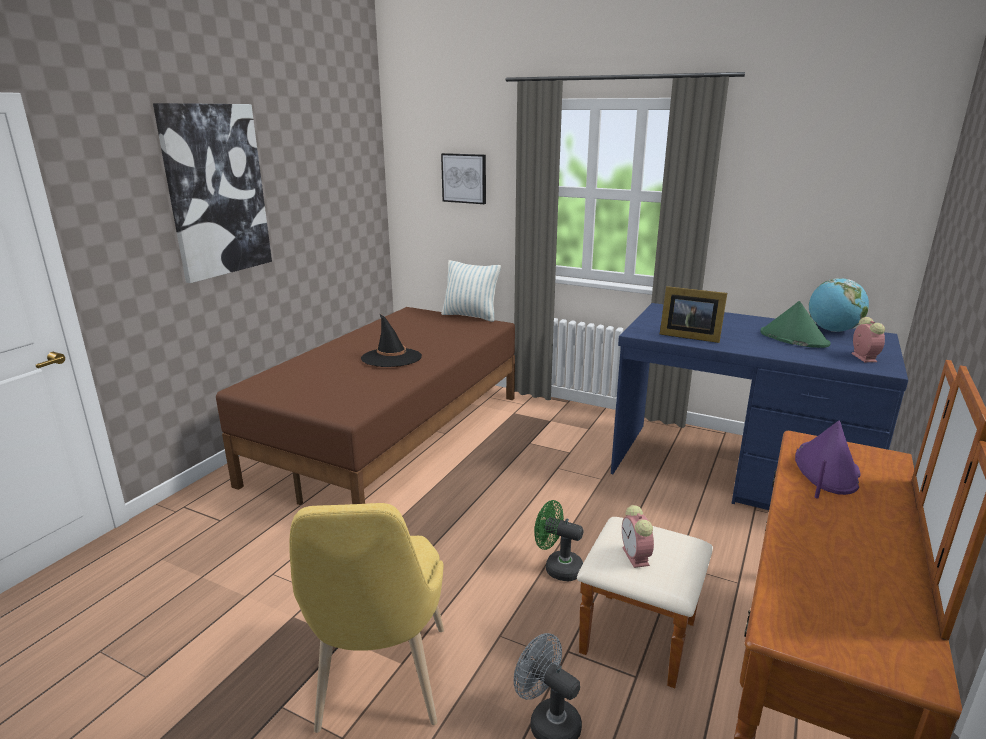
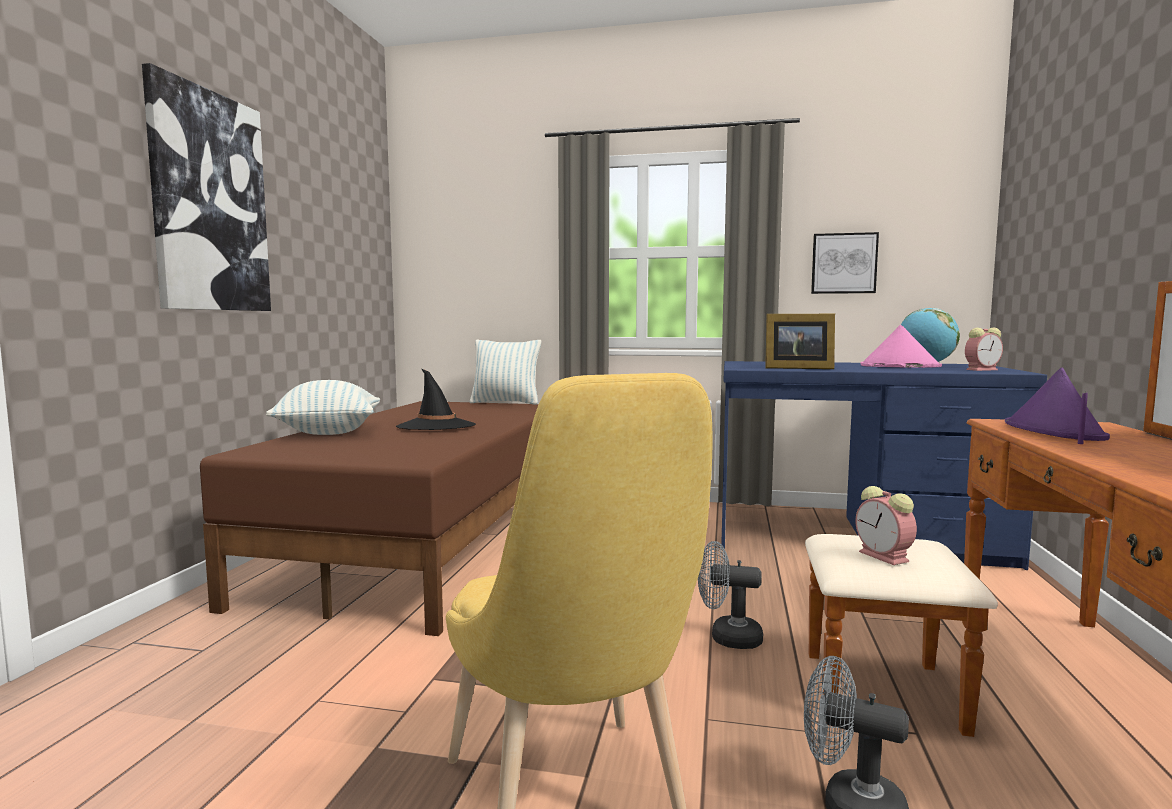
camera: 15 degrees left, 15 degrees down
(312, 360) = (329, 432): none -> pillow
(464, 178) = (492, 247): picture -> picture (844, 263)
(557, 567) = (727, 638): green fan -> grey fan
(793, 338) = (899, 366): green hat -> pink hat
(862, 357) = (982, 369): alarm clock -> alarm clock turned 90 degrees clockwise

